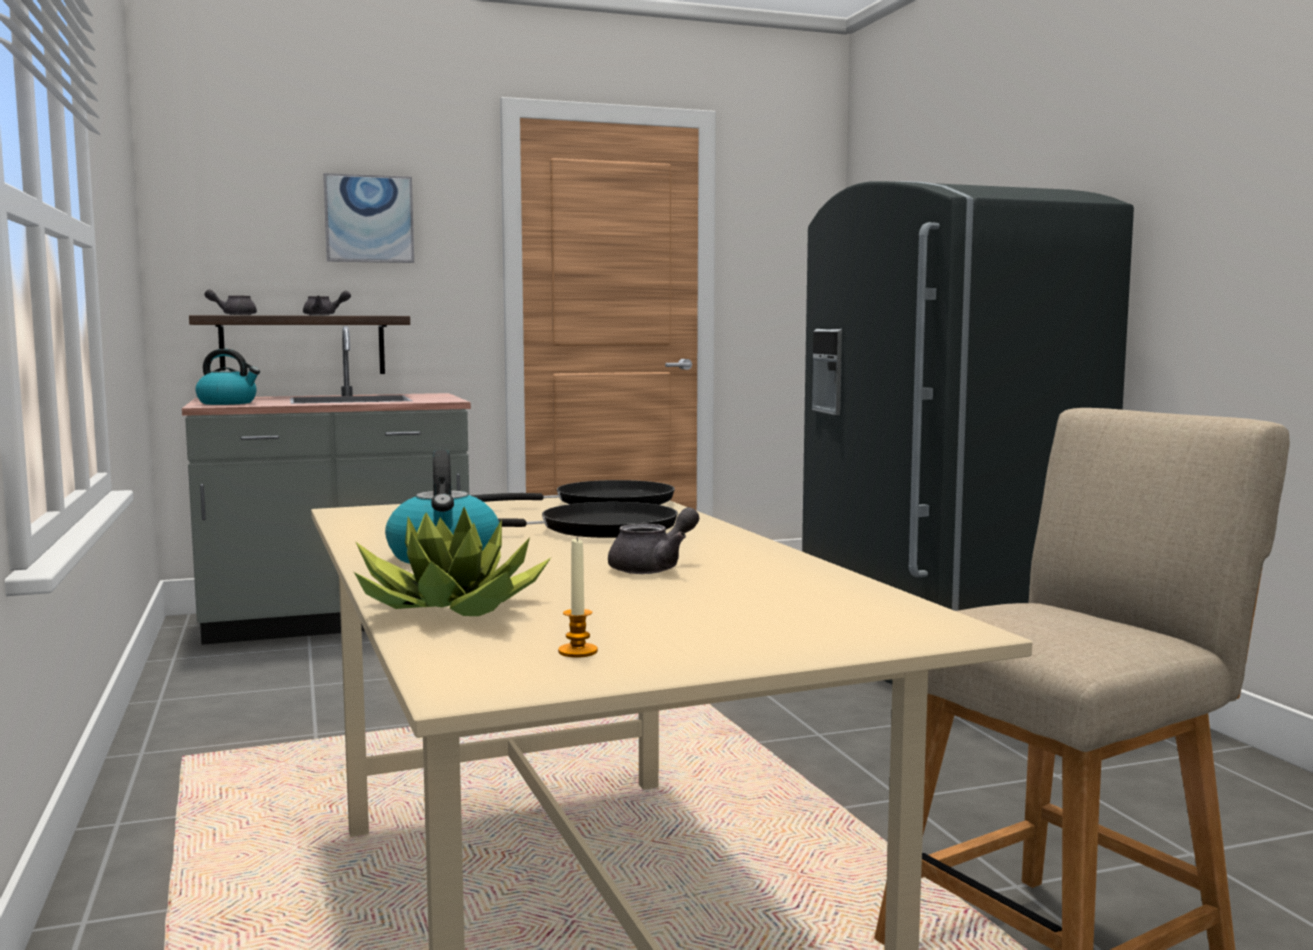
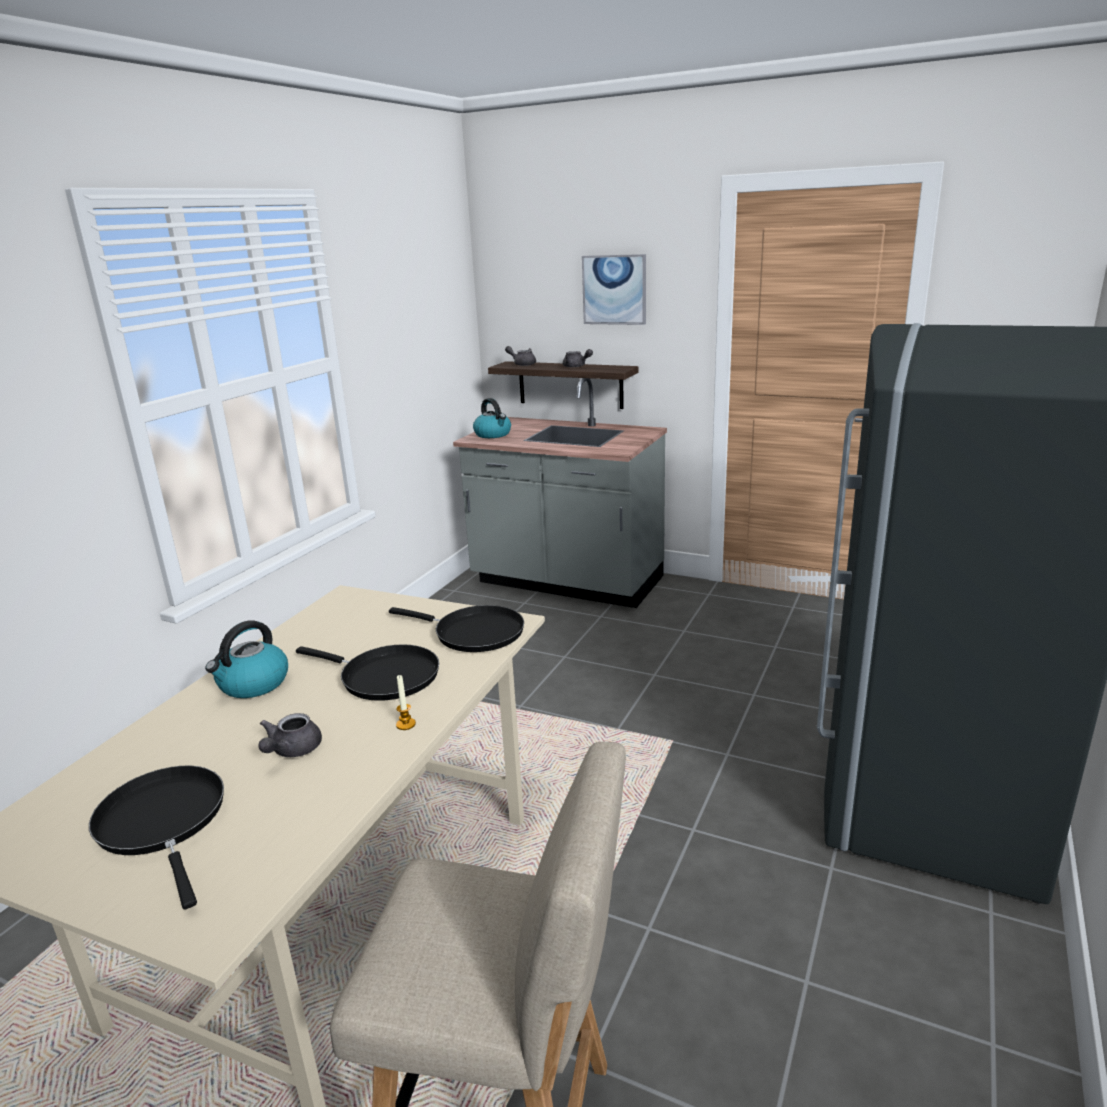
camera: 45 degrees right, 15 degrees up
(450, 608) = (133, 754): potted plant -> none
(578, 651) = (65, 838): candle -> candle (406, 724)
(654, 568) = (291, 751): grey teapot -> grey teapot turned 105 degrees clockwise
(667, 617) = (164, 822): none -> black frying pan

